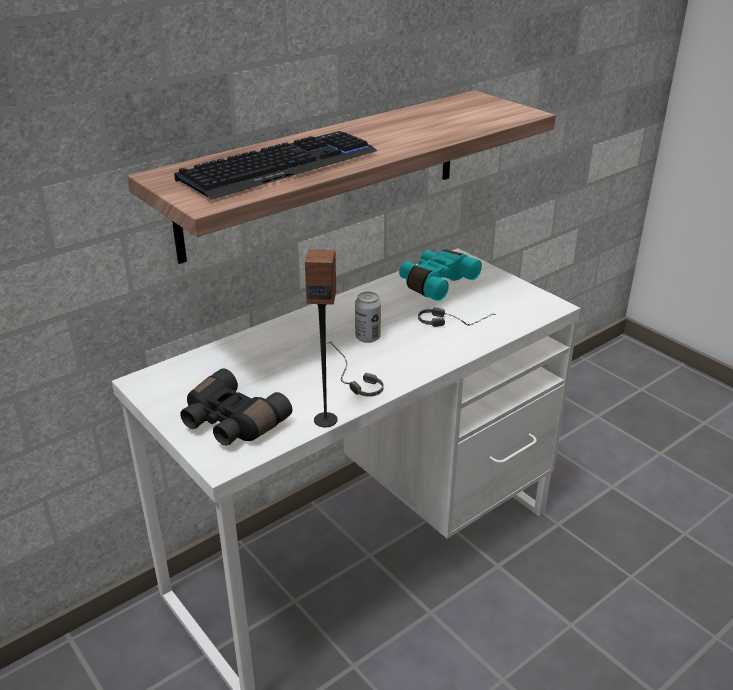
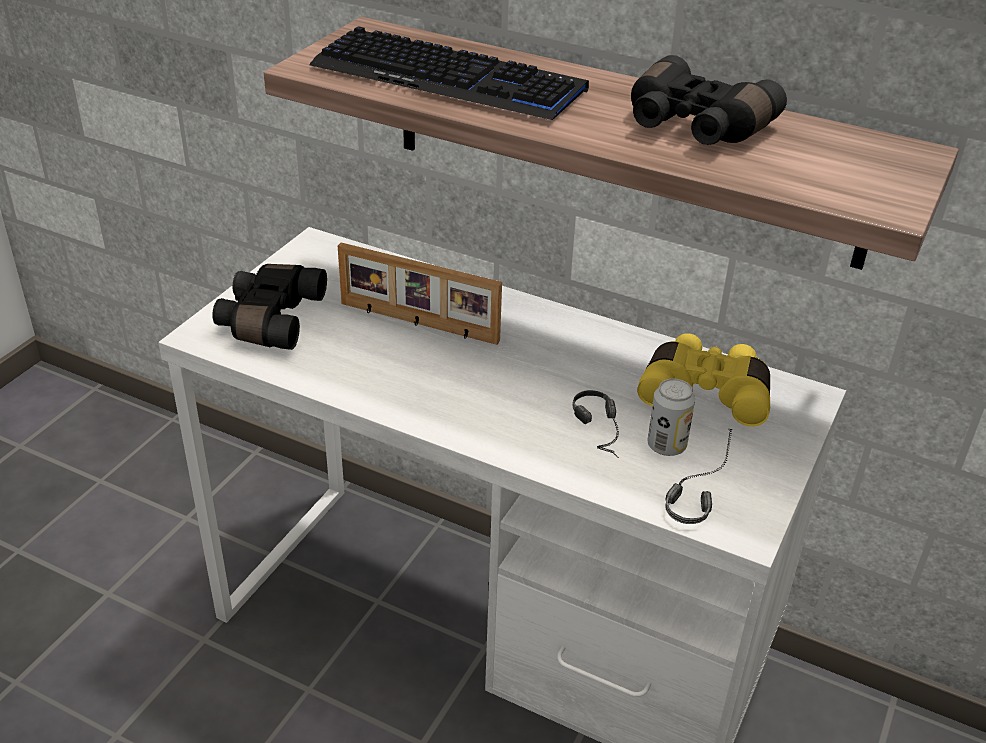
camera: 65 degrees right, 5 degrees up
(292, 359) = (418, 323): none -> picture frame
(325, 419) = (307, 381): speaker -> none
(349, 379) = (400, 377): headphones -> headphones (696, 485)
(367, 337) = (507, 367): can -> can (666, 446)
(409, 126) = (694, 126): none -> black binoculars
(435, 283) = (706, 392): turquoise binoculars -> yellow binoculars

